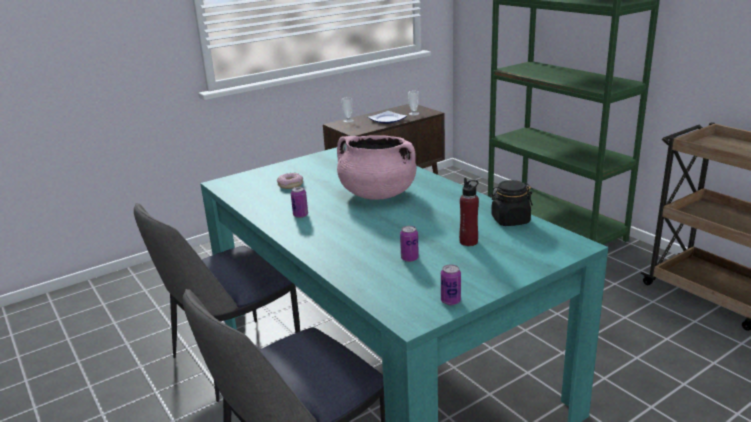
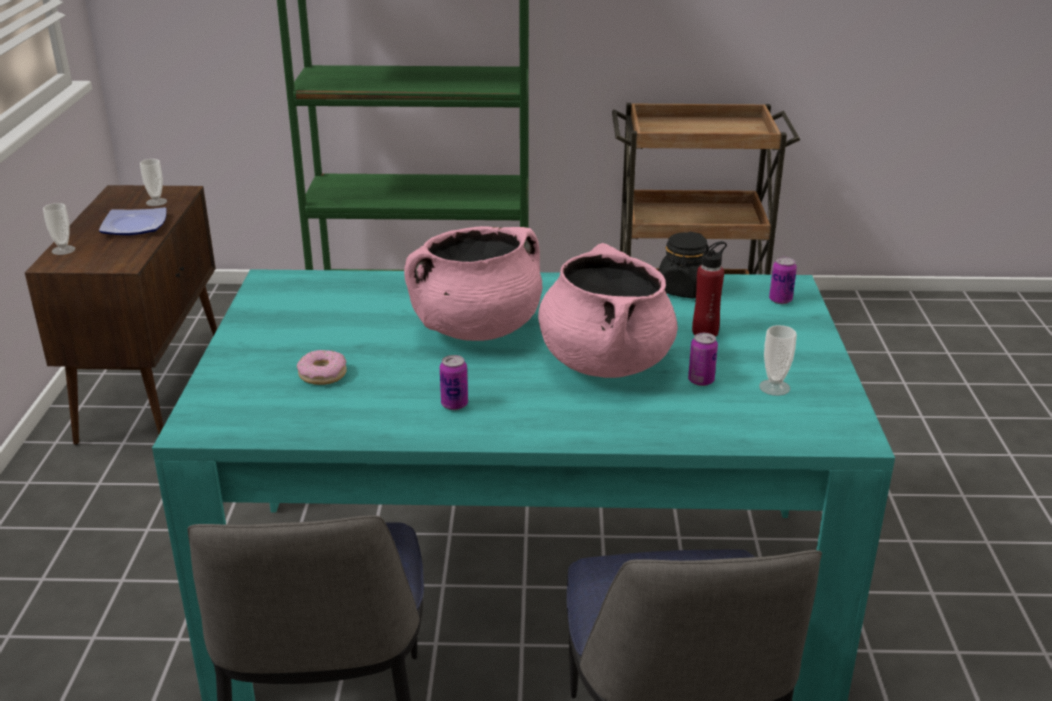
camera: 55 degrees left, 5 degrees up
(391, 230) = (605, 362): none -> pink cooking pot
(434, 280) = (774, 387): none -> cup
(450, 301) = (833, 398): can -> can (780, 300)

